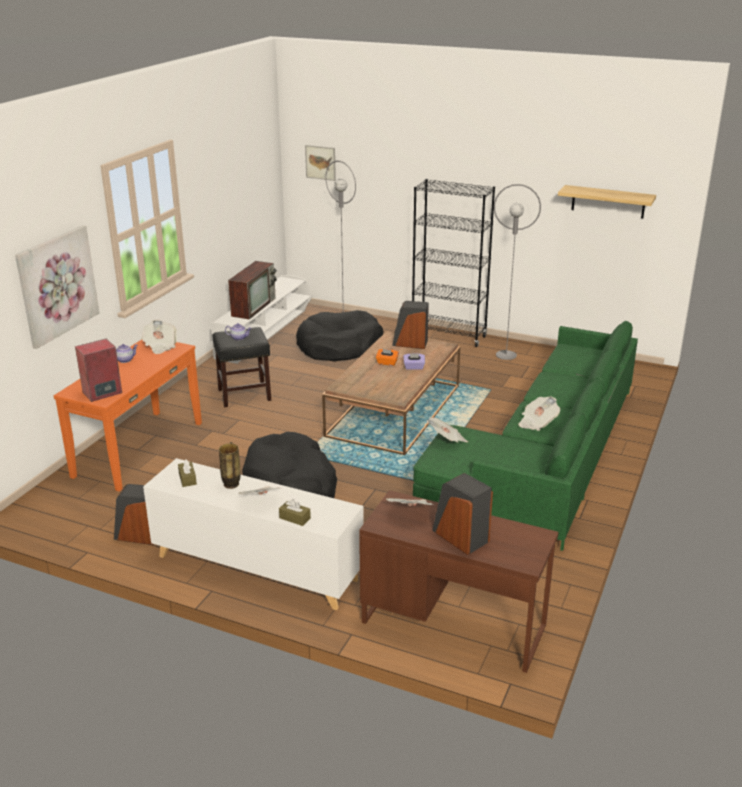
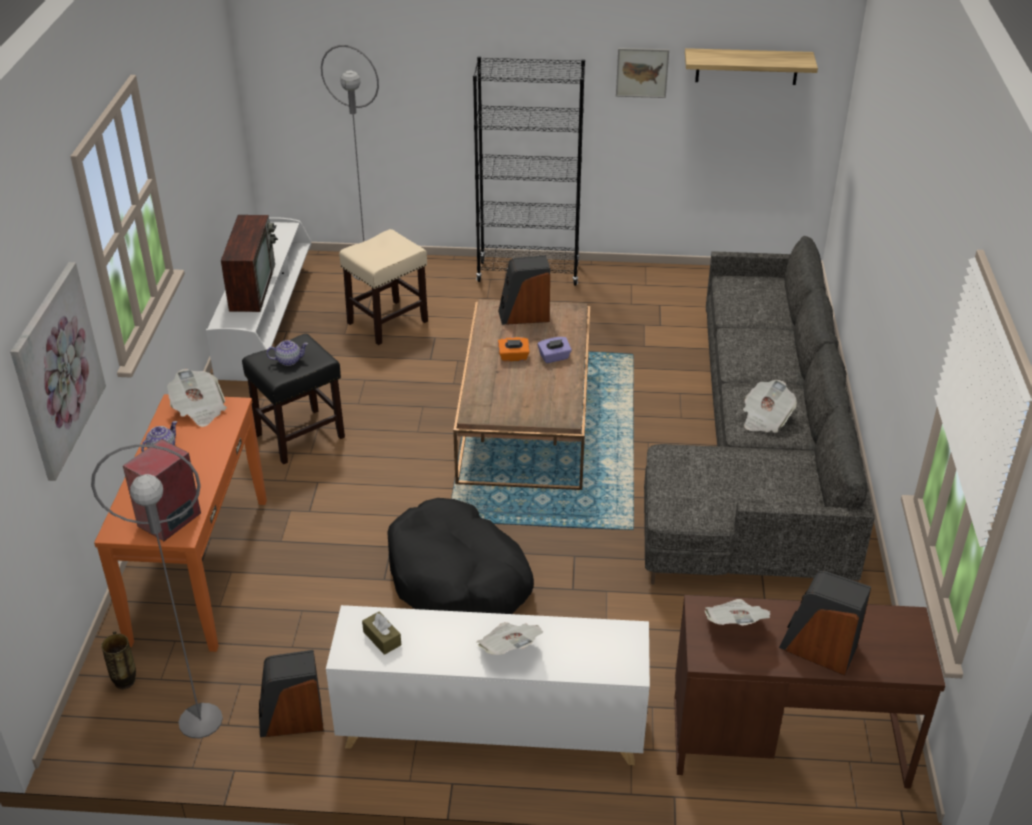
camera: 20 degrees left, 10 degrees up
(231, 484) = (451, 632): vase -> vase (125, 681)
(295, 518) = (573, 667): brown tissue box -> none
(320, 162) = (302, 44): picture -> picture (642, 72)
(339, 347) = (388, 322): black dog bed -> beige stool
(447, 440) = (669, 473): newspaper -> none
(506, 355) = (621, 291): grey floor lamp -> grey floor lamp (201, 720)
(544, 458) = (758, 453): green sofa -> grey sofa

